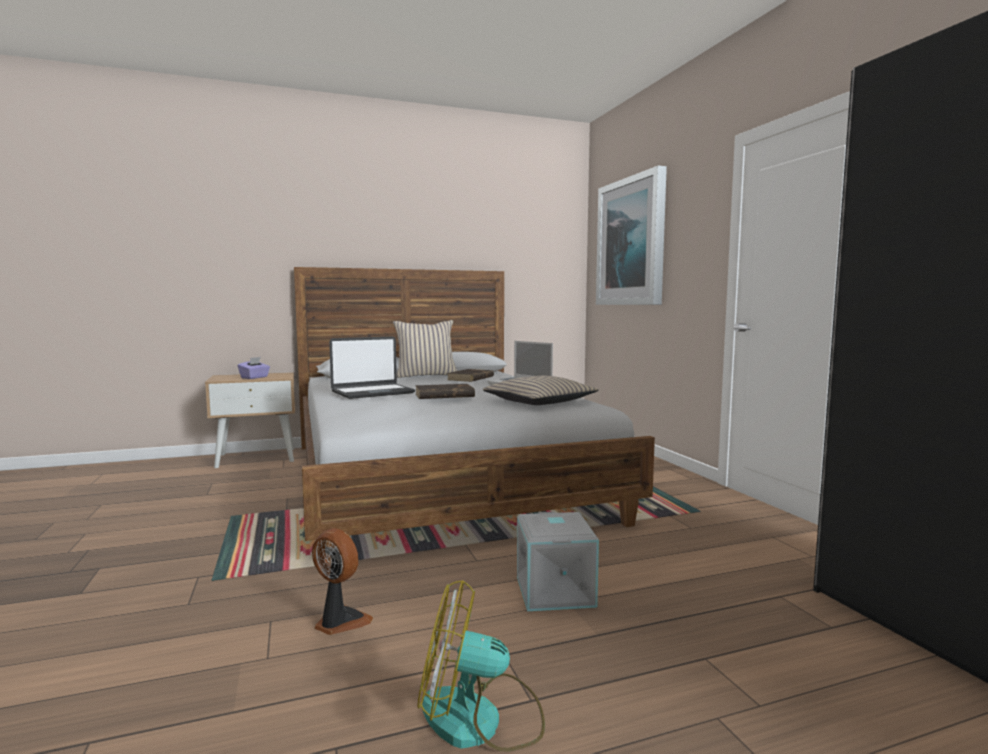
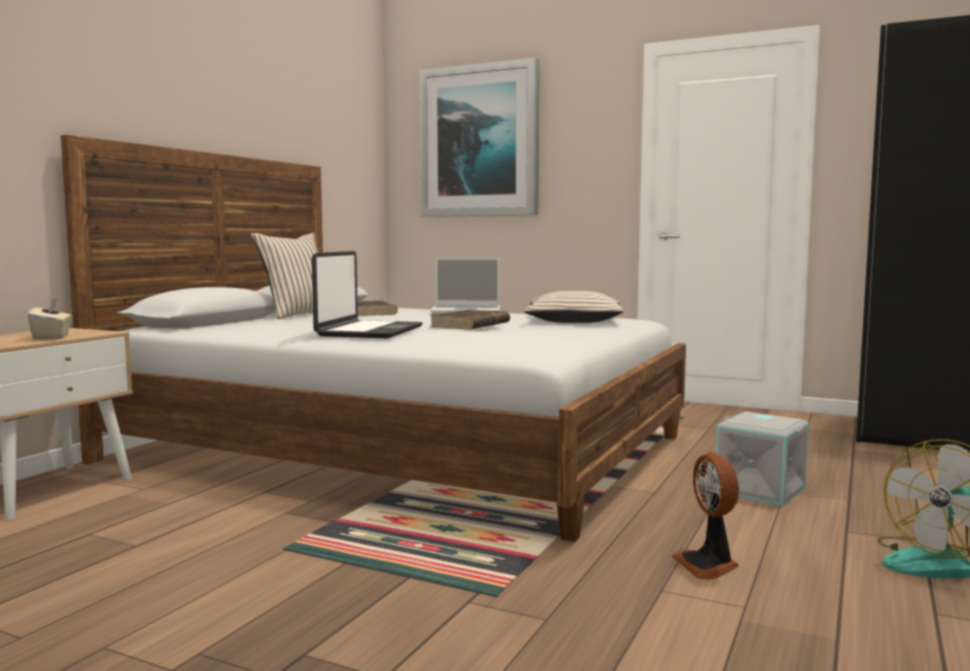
camera: 45 degrees left, 0 degrees up
(254, 377) = (52, 337): purple tissue box -> beige tissue box
(339, 622) = (708, 565): fan -> fan turned 90 degrees counterclockwise

